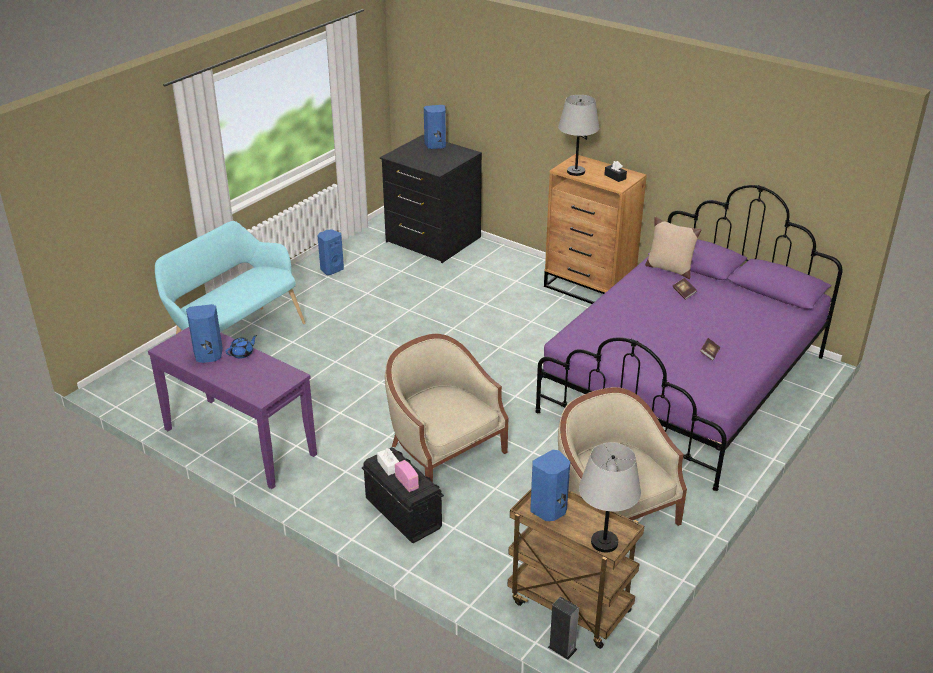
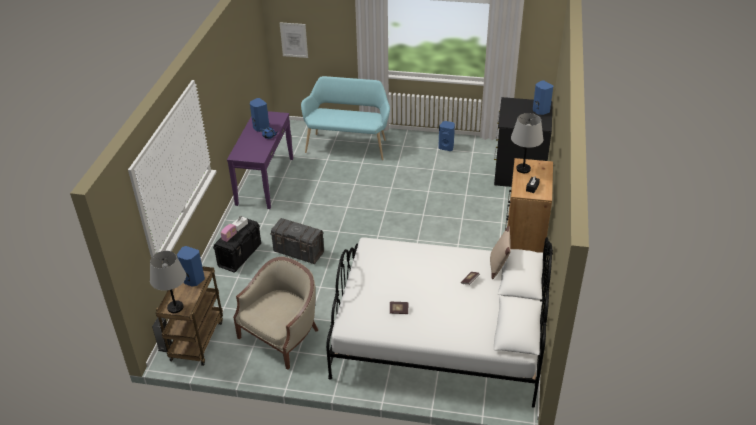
camera: 65 degrees right, 5 degrees up
(88, 225) = (294, 40): none -> picture
(443, 452) = (299, 252): beige armchair -> grey storage box
(684, 384) = (439, 336): purple bed -> white bed

